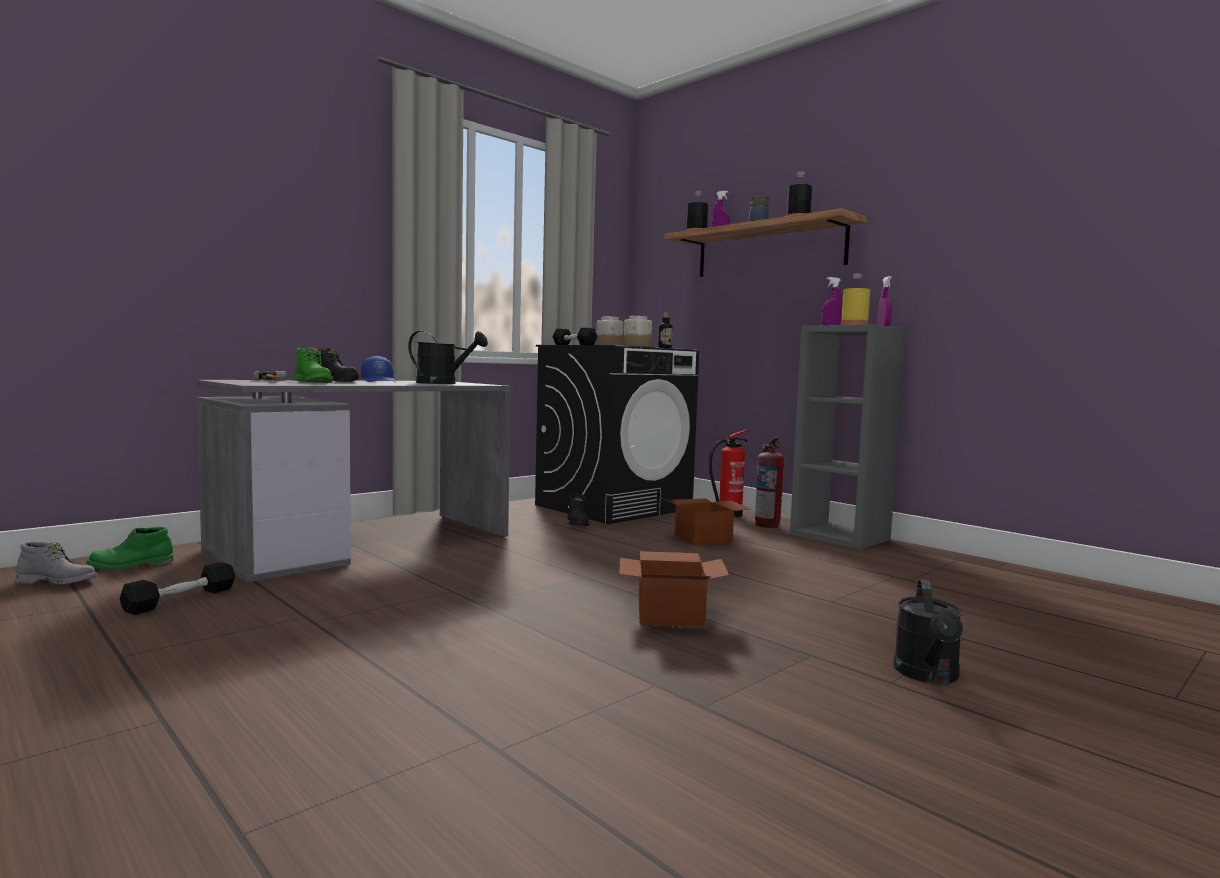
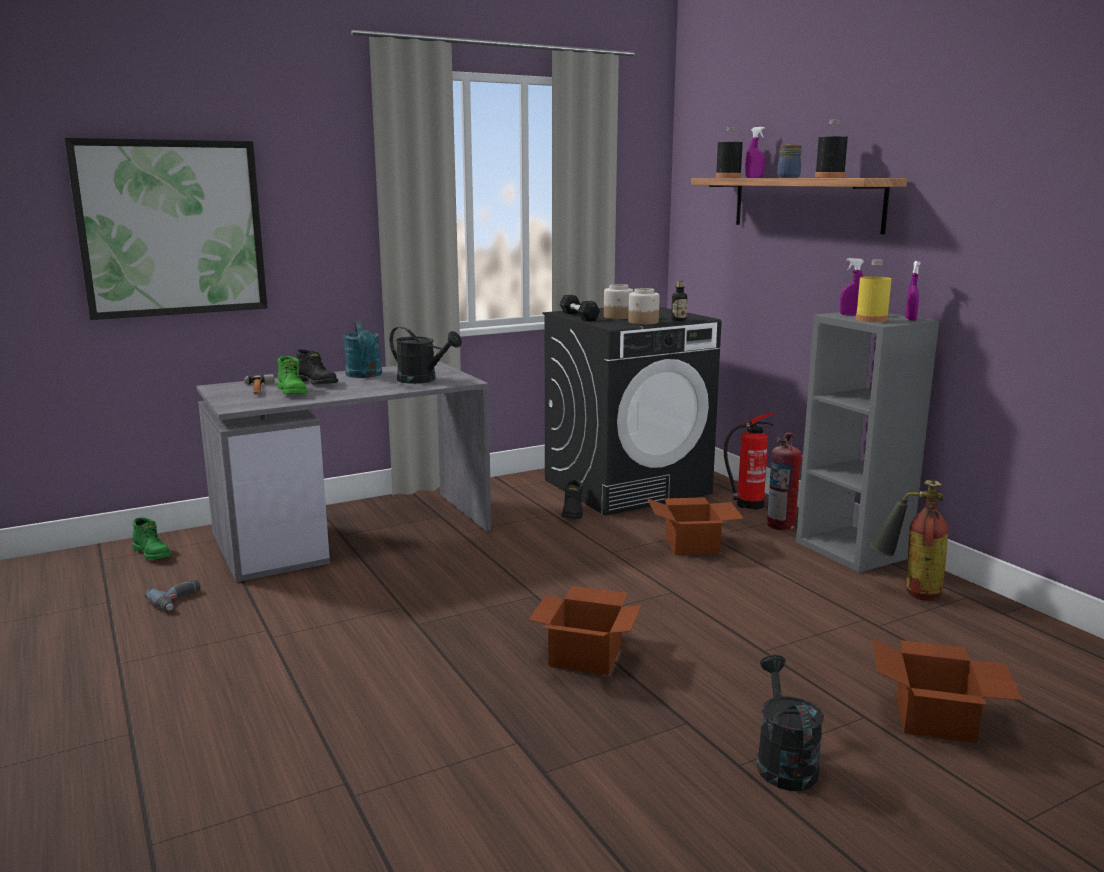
camera: 15 degrees right, 10 degrees up
(58, 582) = (95, 571): grey boot -> none
(131, 565) = (153, 553): green boot -> green boot turned 120 degrees counterclockwise
(178, 215) = (172, 228): none -> picture
(180, 600) = (179, 600): black dumbbell -> power drill
(379, 381) = (365, 375): blue cap -> turquoise watering can
(910, 559) = (907, 592): none -> fire extinguisher
(928, 676) = (783, 761): black watering can -> black watering can turned 150 degrees clockwise
(1024, 635) = (937, 720): none -> cardboard box

